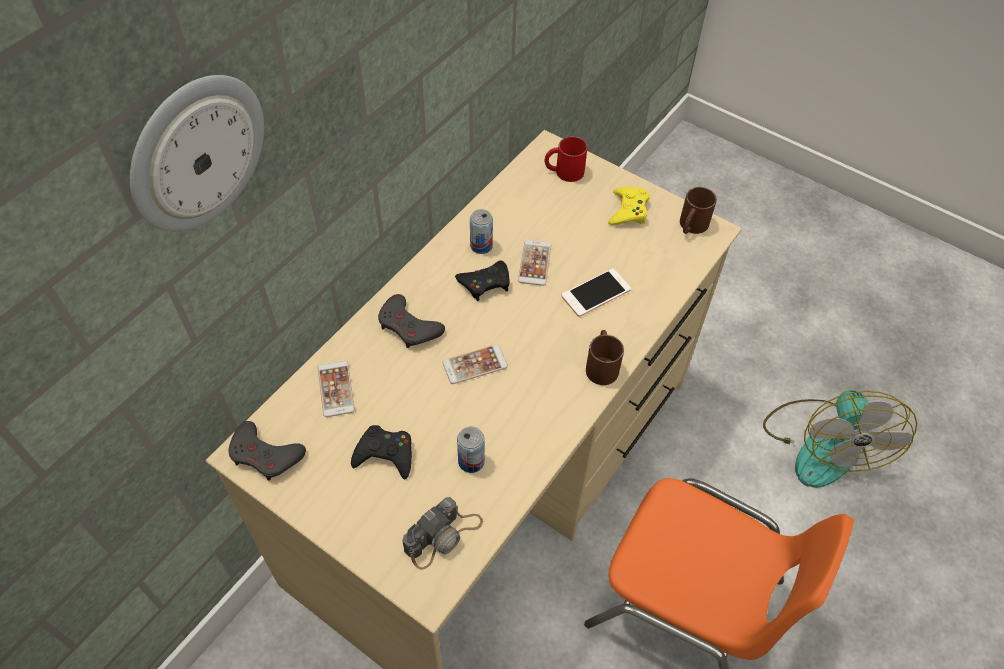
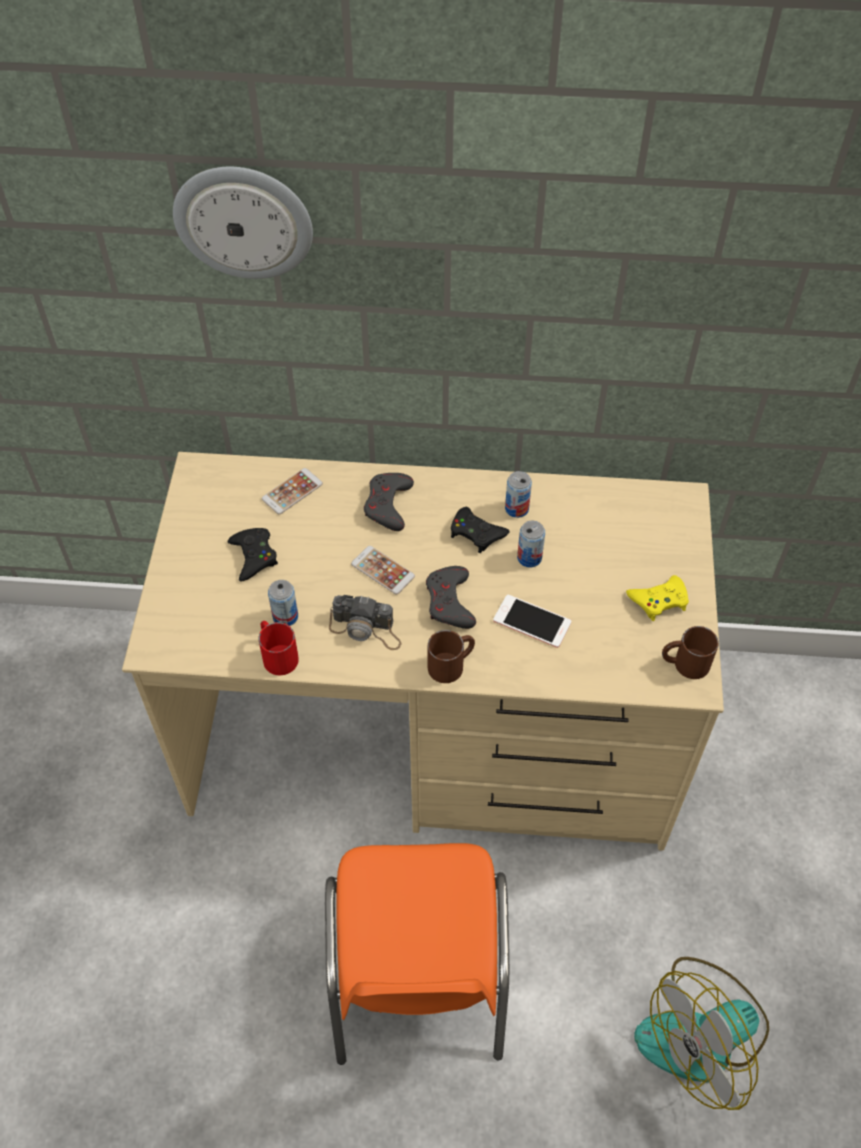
camera: 60 degrees right, 0 degrees up
(265, 455) = (204, 483): grey game controller -> grey game controller (450, 602)
(443, 536) = (205, 633): camera -> camera (366, 629)
(534, 263) = (529, 558): phone -> can
(563, 171) = (664, 525): red mug -> red mug (277, 654)

